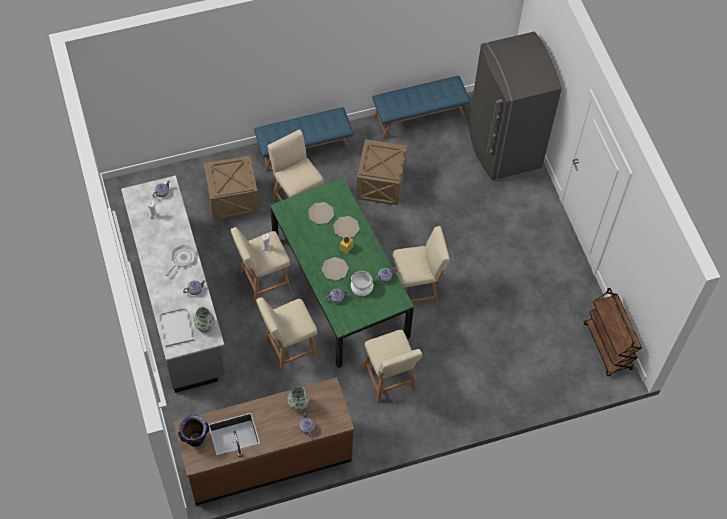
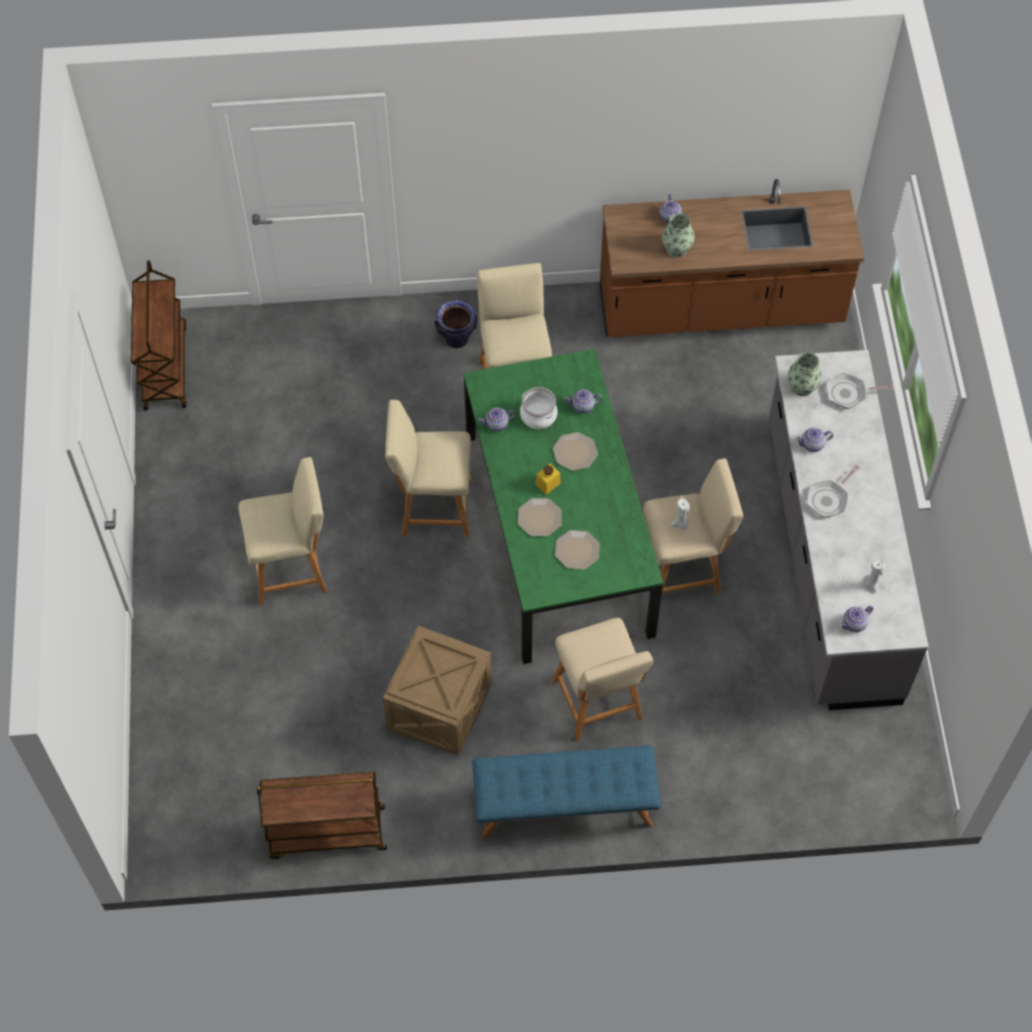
camera: 165 degrees left, 0 degrees up
(175, 327) = (849, 393): white tray -> frying pan
(195, 439) = (833, 230): vase -> vase (457, 339)
(233, 199) = (713, 728): crate -> none
(288, 348) = (661, 454): beige stool -> beige stool (292, 568)
(419, 117) = (326, 833): blue bench -> brown cart
(503, 148) = (191, 735): grey fridge -> none

